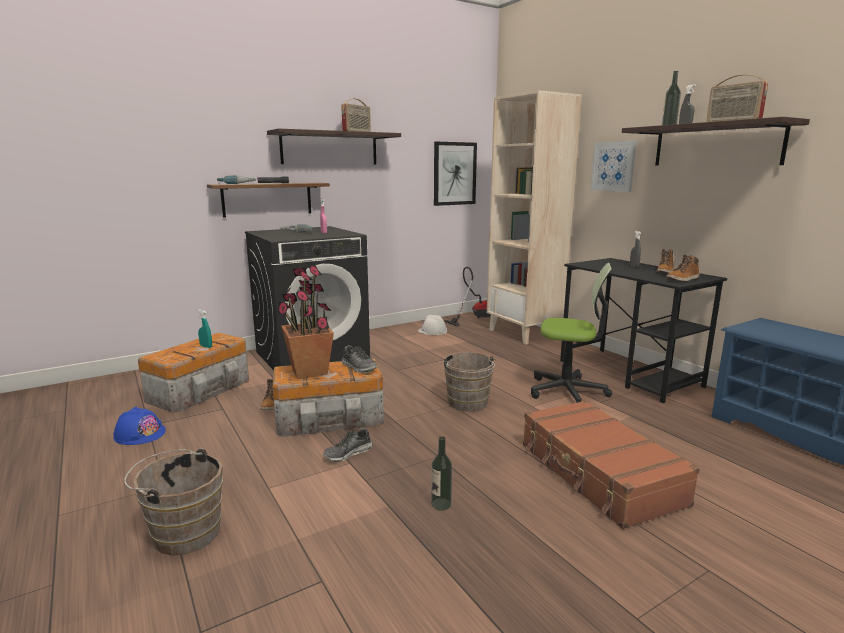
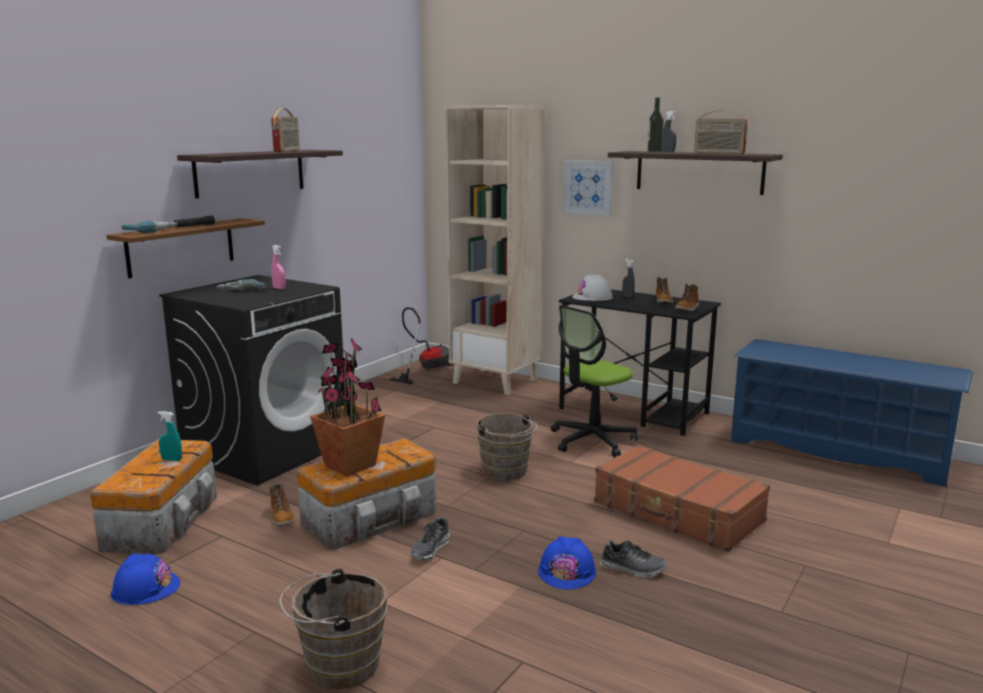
camera: 25 degrees left, 0 degrees up
(359, 367) = (402, 451): shoe -> shoe (632, 568)
(432, 331) = (388, 394): white hard hat -> white hard hat (592, 297)
(441, 504) = (567, 572): bottle -> blue hard hat
(454, 173) = (385, 192): picture -> none
(567, 391) = (592, 440): office chair -> office chair turned 150 degrees clockwise

